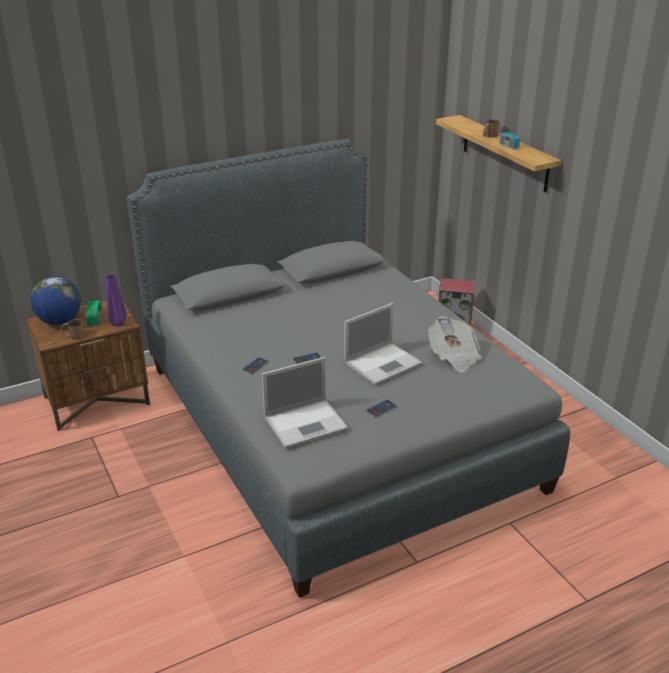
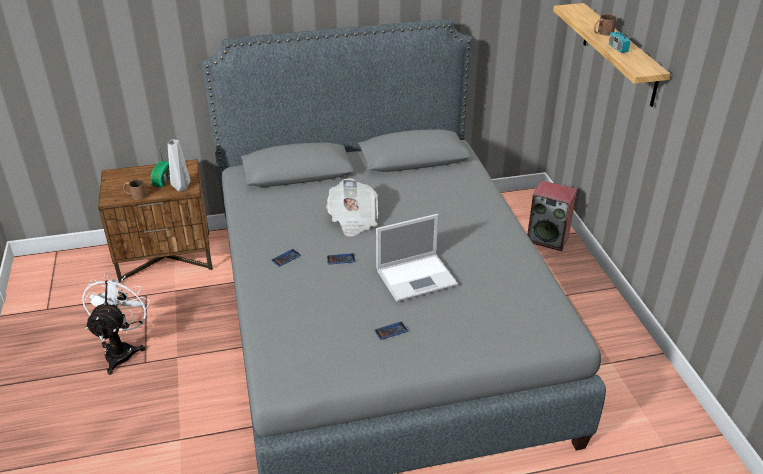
camera: 15 degrees right, 5 degrees up
(60, 321) = (130, 177): globe -> none
(89, 490) = (122, 350): none -> white fan
(117, 323) = (181, 187): purple vase -> grey vase
(307, 423) = (306, 334): laptop -> none
(453, 357) = (497, 282): newspaper -> newspaper (353, 220)

